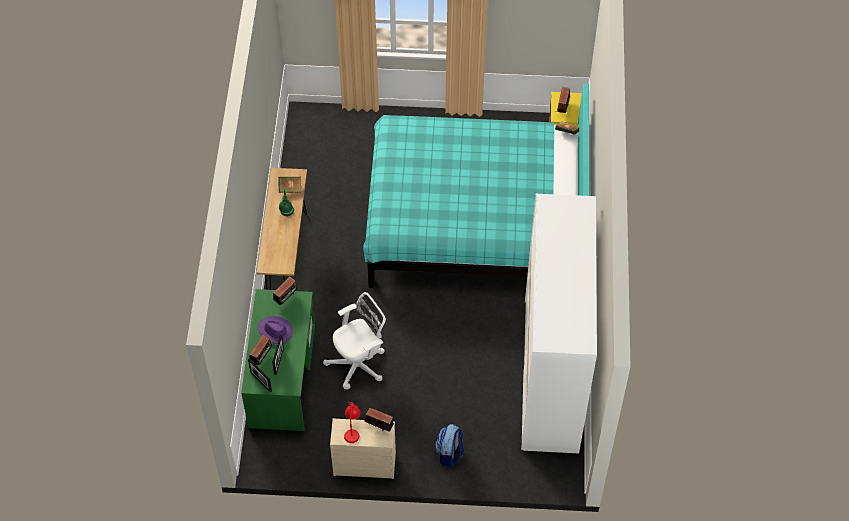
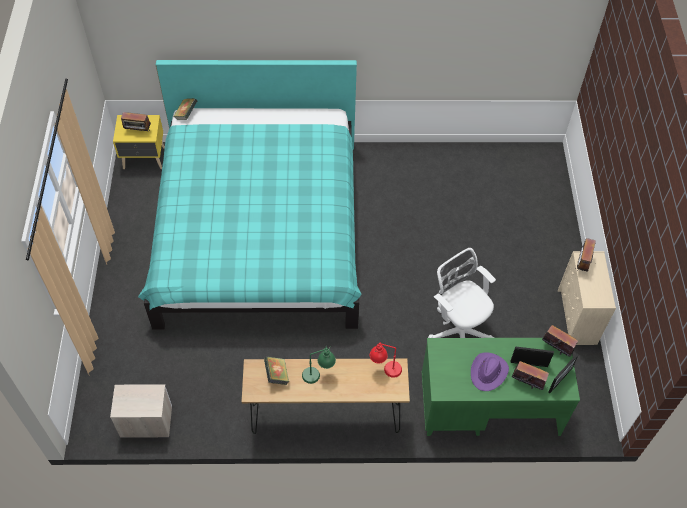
camera: 95 degrees left, 0 degrees up
(286, 298) = (440, 364): radio -> radio (556, 348)
(300, 145) = (145, 422): none -> nightstand
(352, 430) = (593, 288): red table lamp -> red table lamp (385, 369)
(449, 453) = (547, 244): backpack -> none
(550, 375) = (445, 166): white wardrobe -> none

